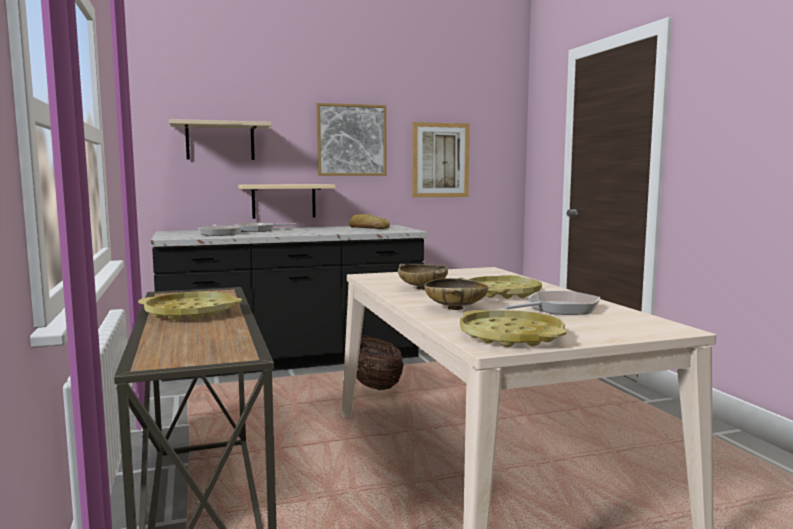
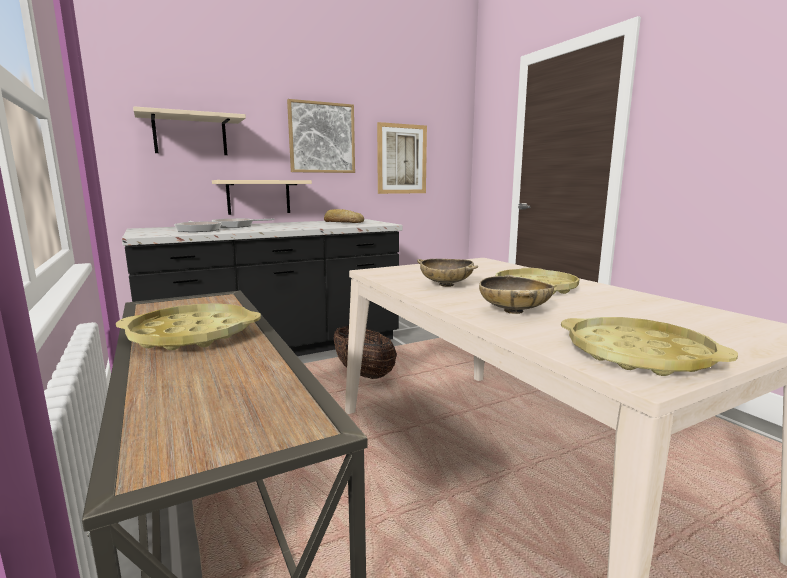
camera: 10 degrees left, 5 degrees up
(558, 309) = (621, 307): frying pan -> none

